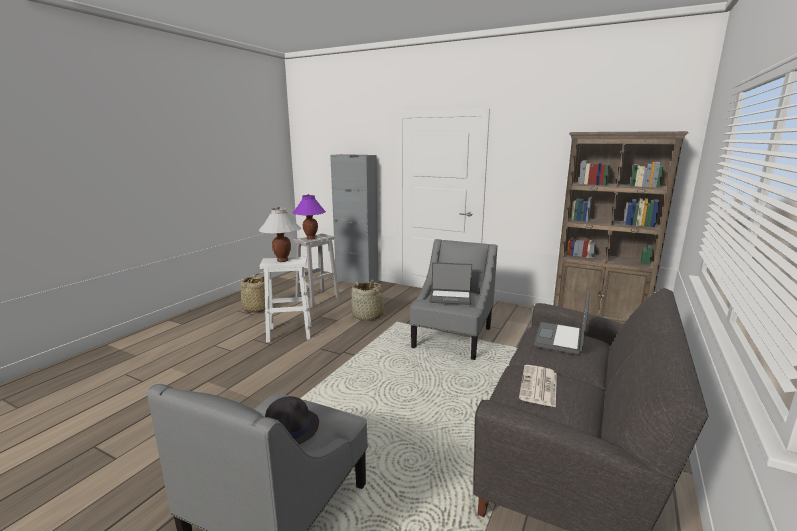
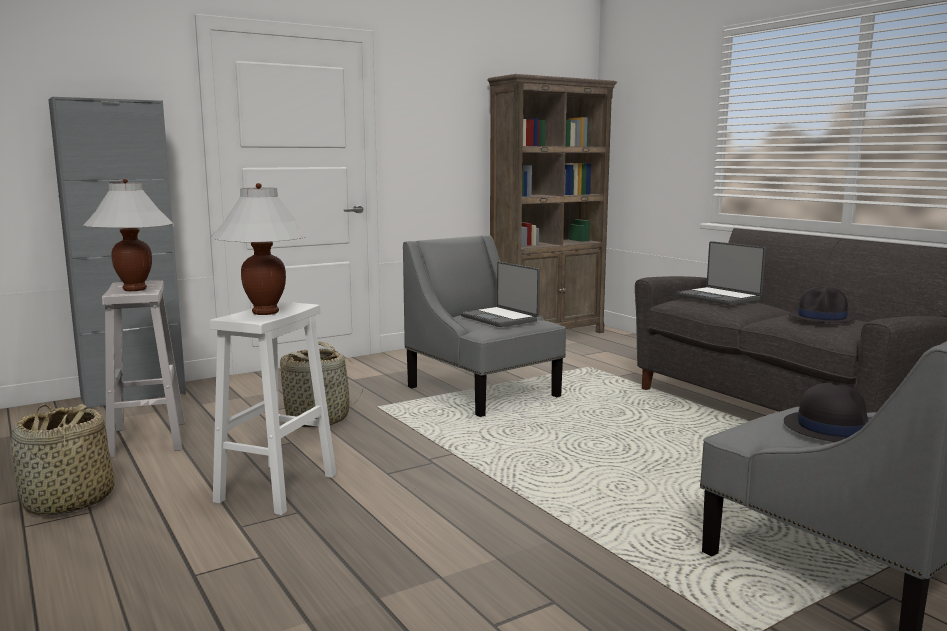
camera: 60 degrees left, 5 degrees down
(311, 238) = (134, 289): purple table lamp -> white table lamp
(450, 298) = (500, 318): laptop -> laptop turned 105 degrees clockwise
(539, 386) = (822, 318): newspaper -> black hat

